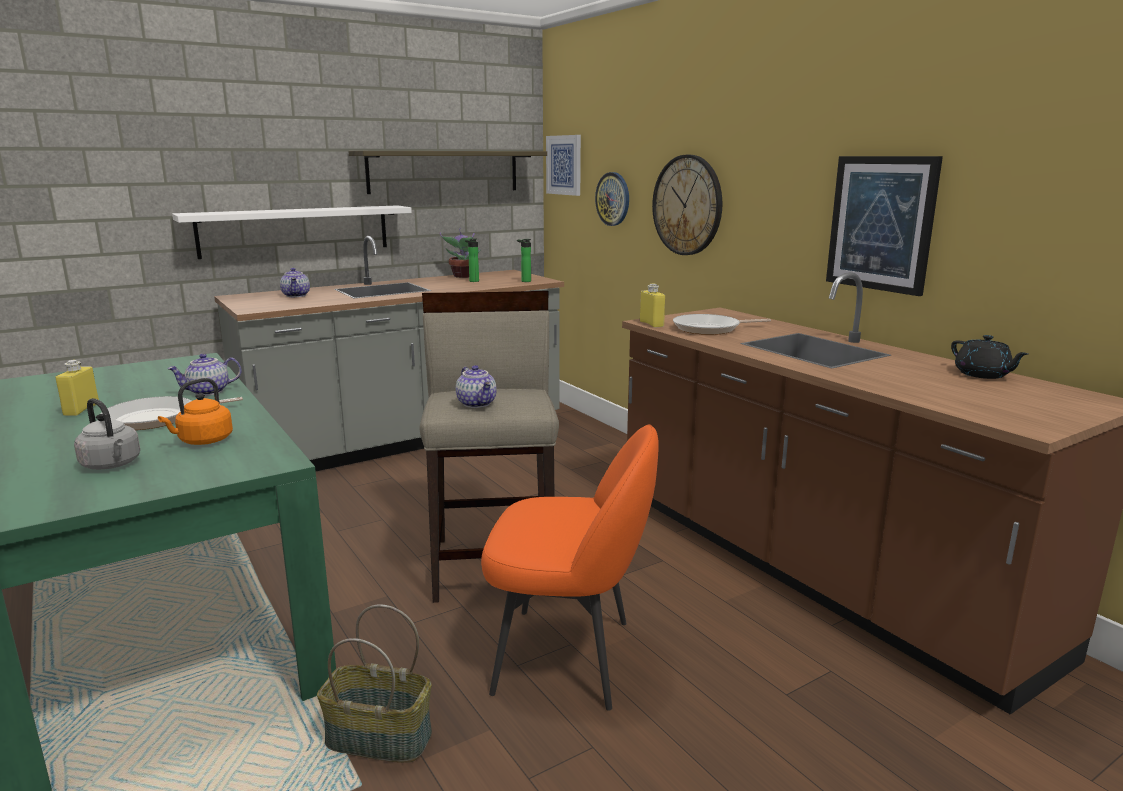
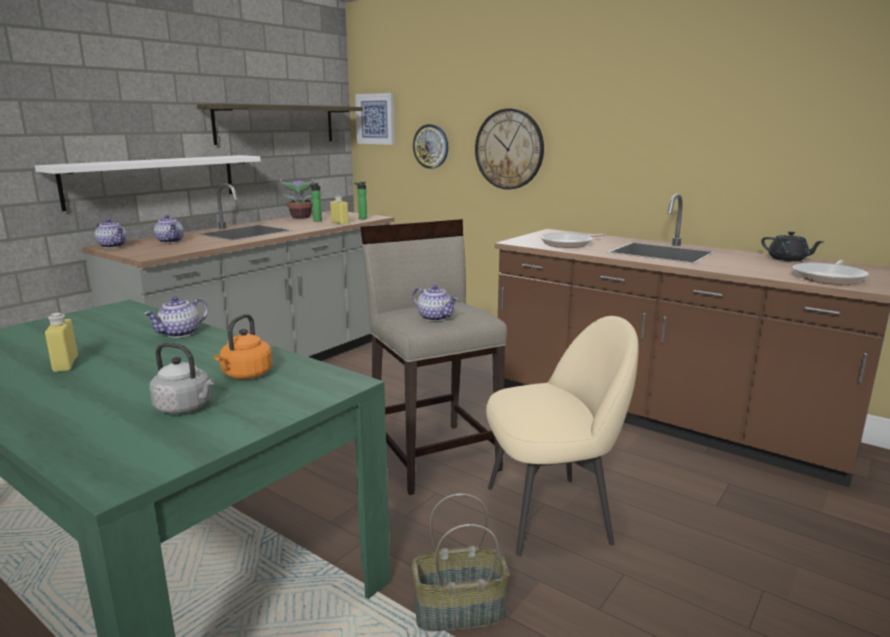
camera: 20 degrees left, 0 degrees up
(156, 418) = (164, 362): frying pan -> frying pan (829, 277)
(240, 297) = (113, 246): none -> teapot
(568, 657) = (551, 513): orange chair -> beige chair
(651, 324) = (521, 243): yellow bottle -> yellow bottle (339, 223)
(881, 223) = (689, 157): picture -> none

